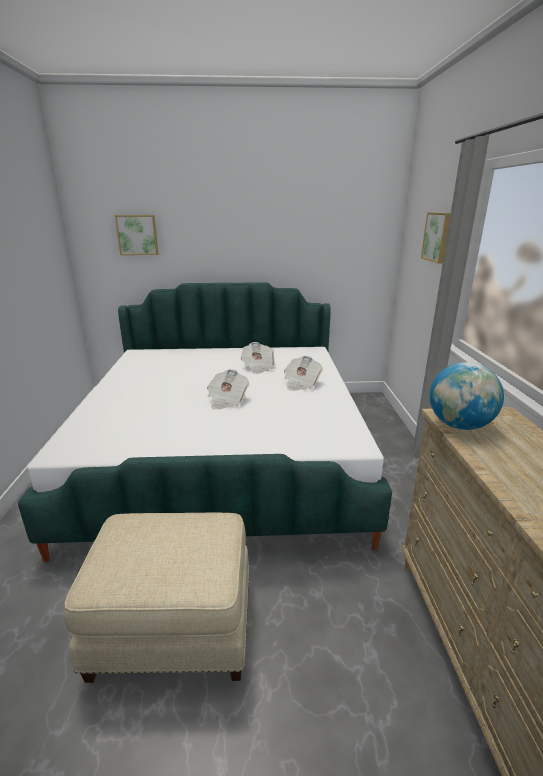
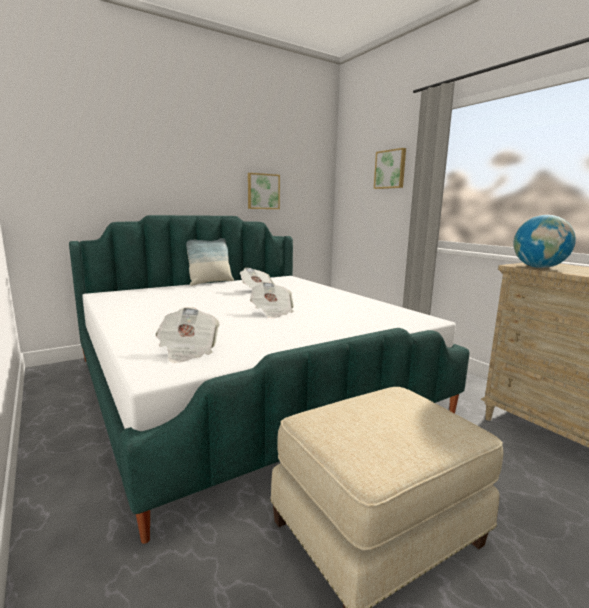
camera: 30 degrees left, 10 degrees down
(137, 235) = (91, 159): picture -> picture (263, 191)
(234, 348) = (210, 282): none -> pillow
(301, 383) = (316, 295): newspaper -> newspaper (188, 350)

